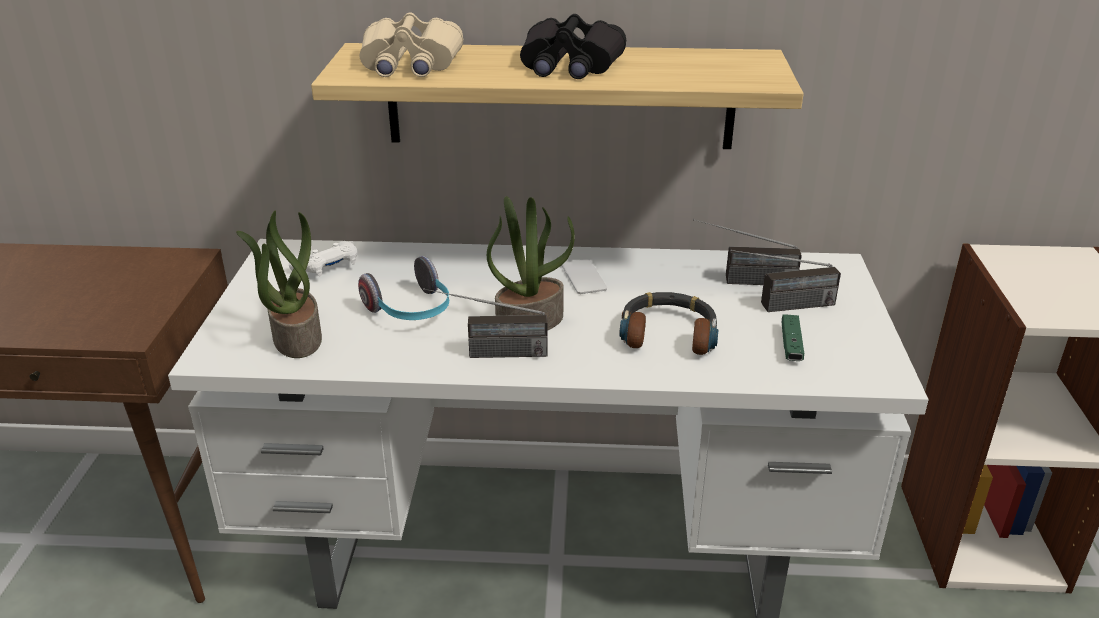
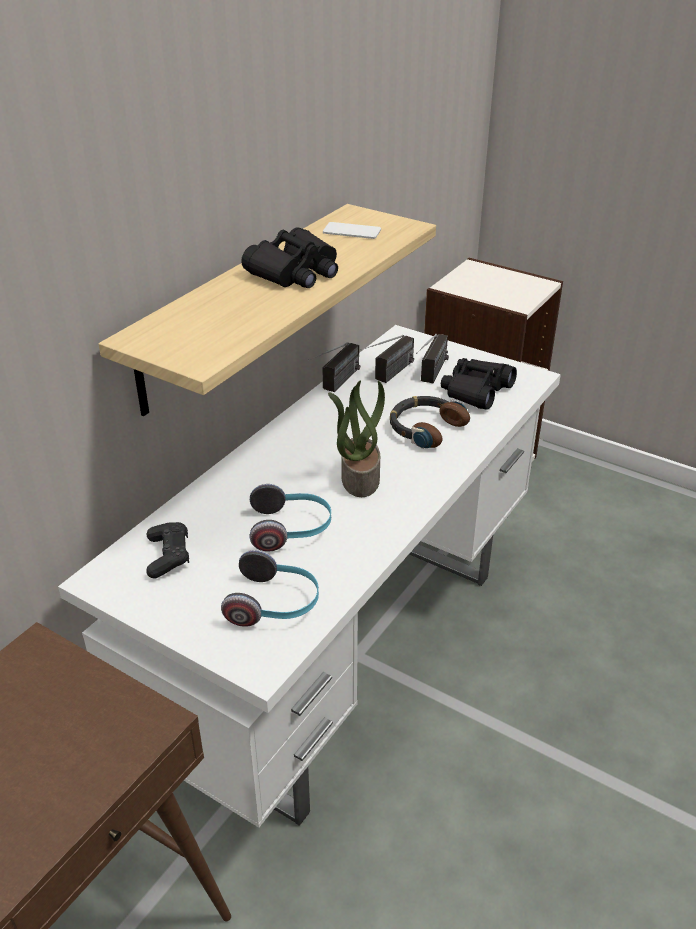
camera: 60 degrees left, 5 degrees up
(296, 337) = (274, 605): potted plant -> headphones
(328, 267) = (168, 556): white game controller -> black game controller
(410, 64) = (209, 328): beige binoculars -> none
(487, 353) = (385, 511): radio -> radio (335, 385)
(583, 277) = (321, 434): phone -> phone (352, 231)
(791, 345) = (476, 391): green game controller -> black binoculars

